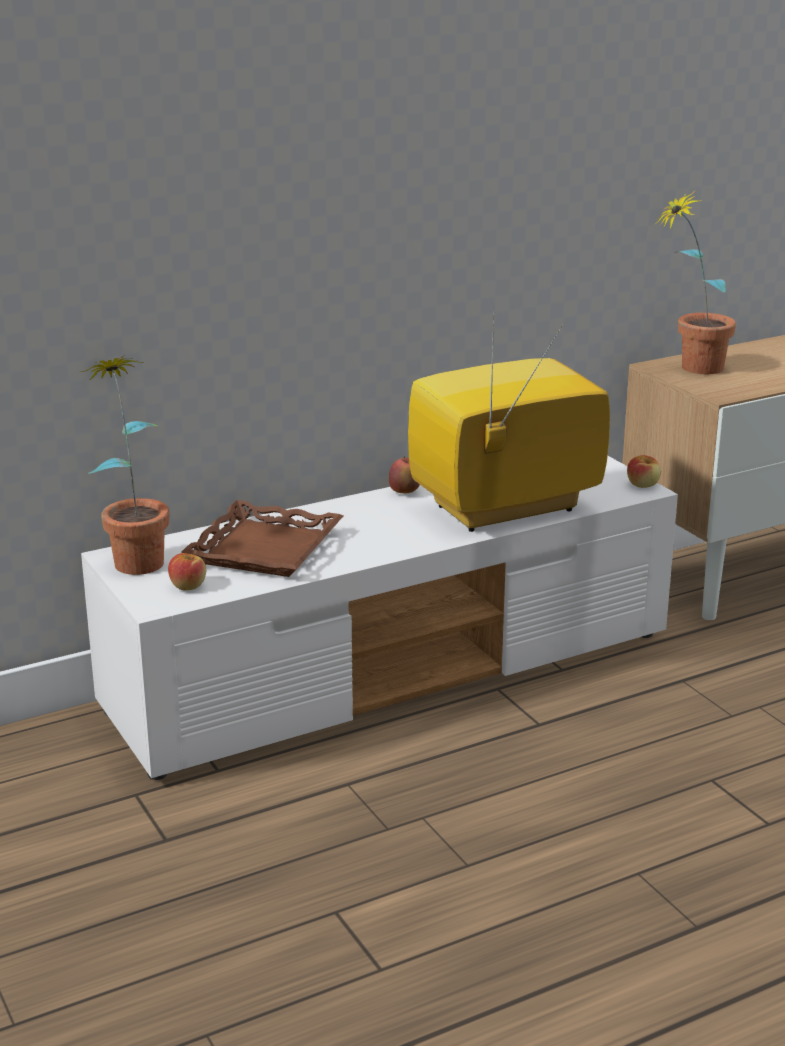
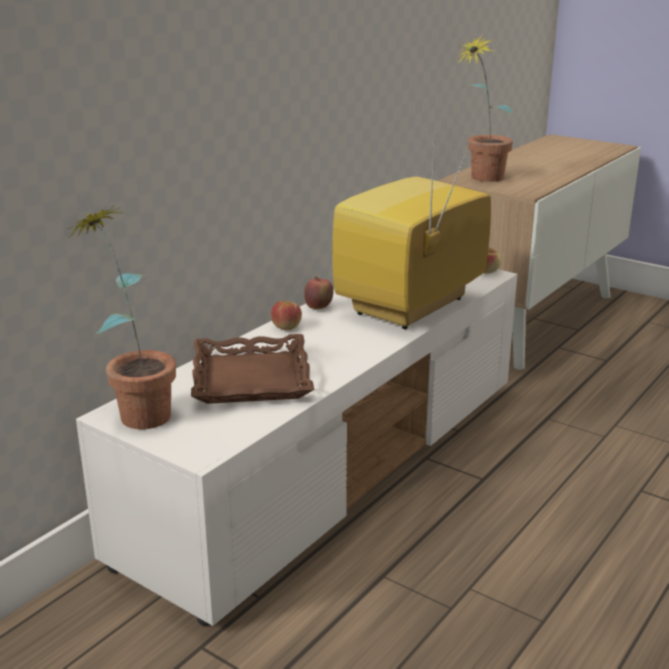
camera: 25 degrees left, 0 degrees up
(188, 586) = (214, 427): apple -> apple (286, 327)

